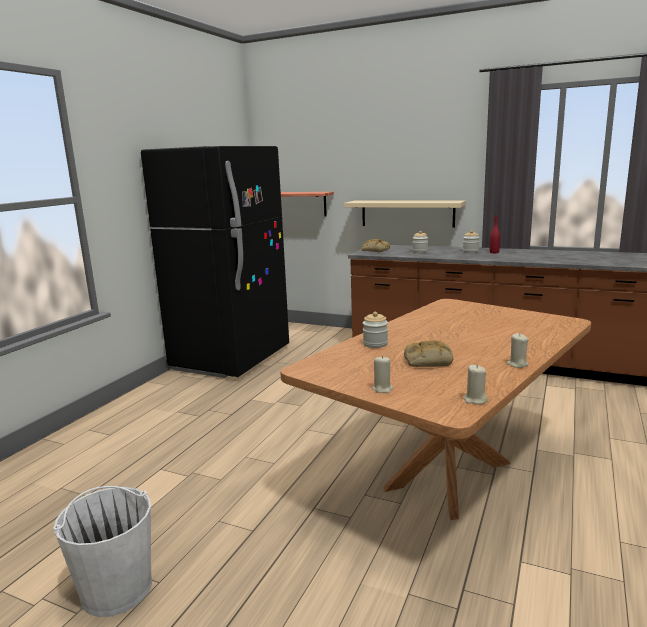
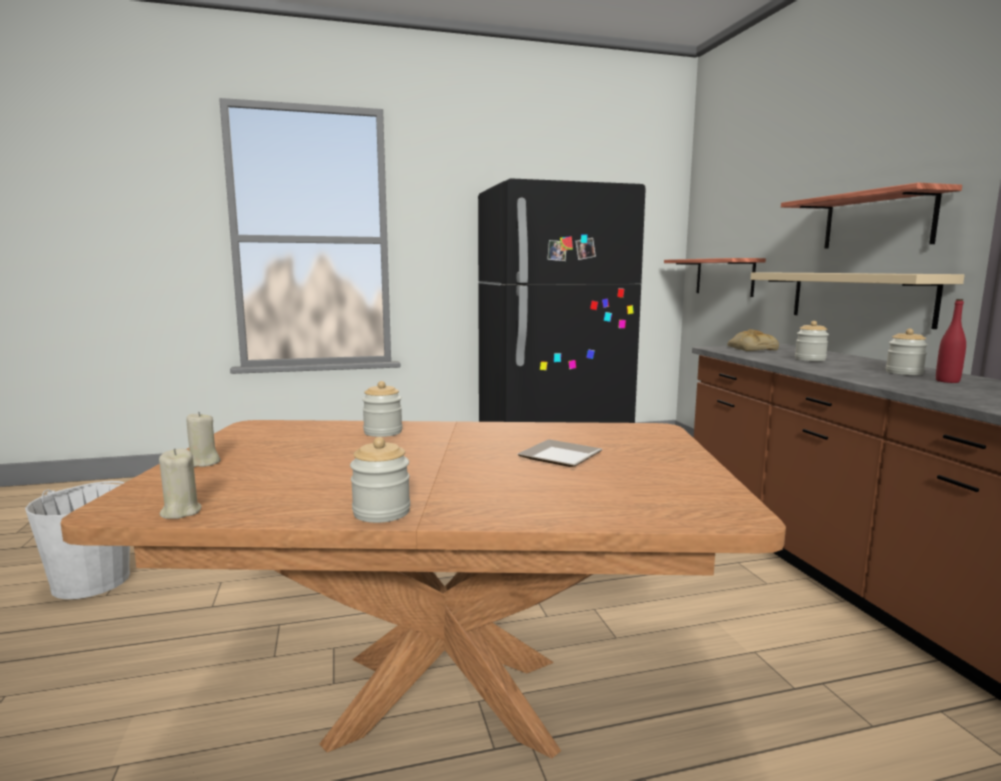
camera: 50 degrees right, 5 degrees down
(413, 172) = (877, 221): none -> shelf
(427, 360) = (341, 463): bread -> none
(474, 325) = (561, 458): none -> plate
(517, 364) = (381, 512): beige candle -> jar

